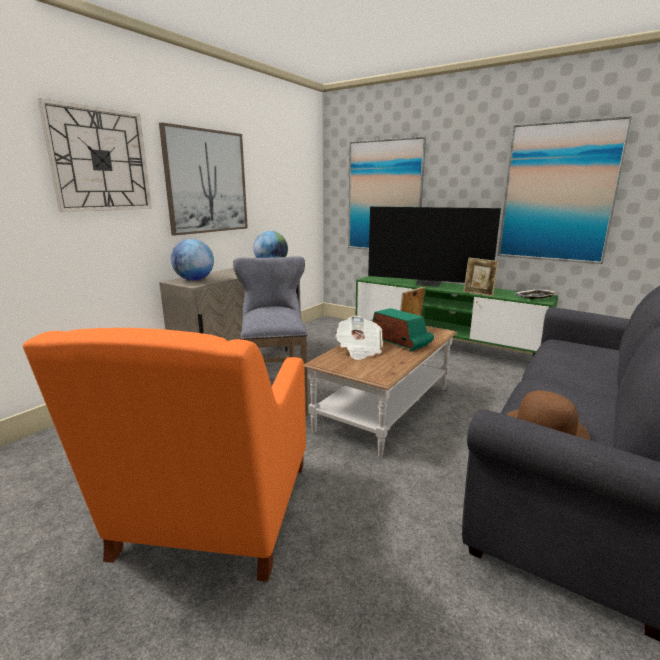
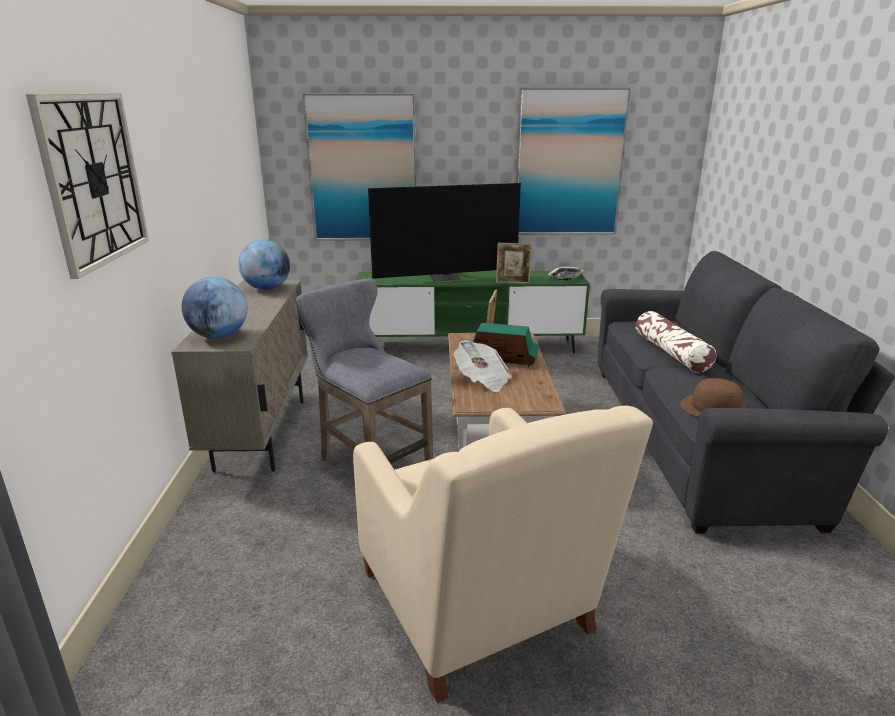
camera: 35 degrees left, 5 degrees up
(207, 182) = (180, 181): picture -> none
(213, 515) = (478, 607): orange armchair -> beige armchair
(572, 372) = (671, 353): none -> pillow

